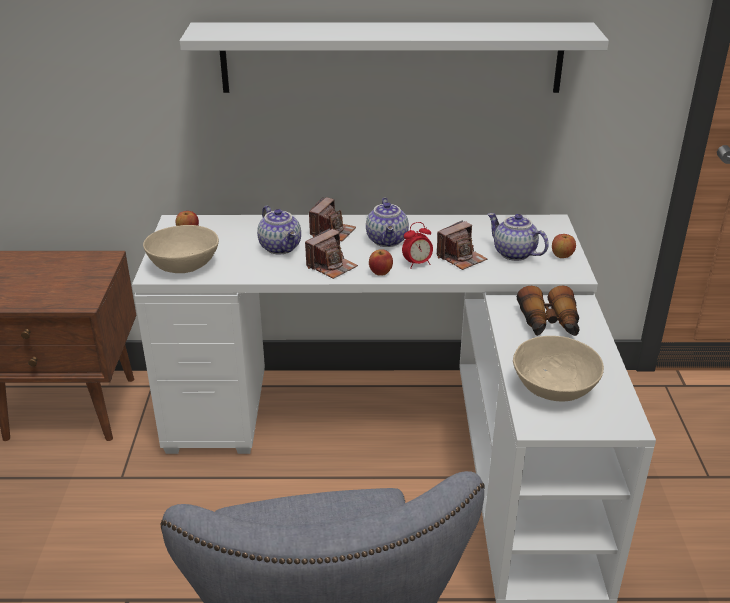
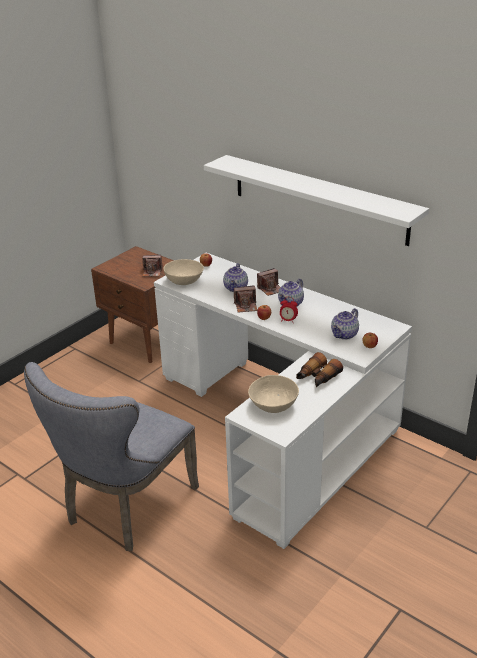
camera: 40 degrees right, 0 degrees up
(461, 258) = (314, 326): camera -> camera (152, 272)
(513, 253) = (345, 335): teapot -> teapot turned 135 degrees counterclockwise

